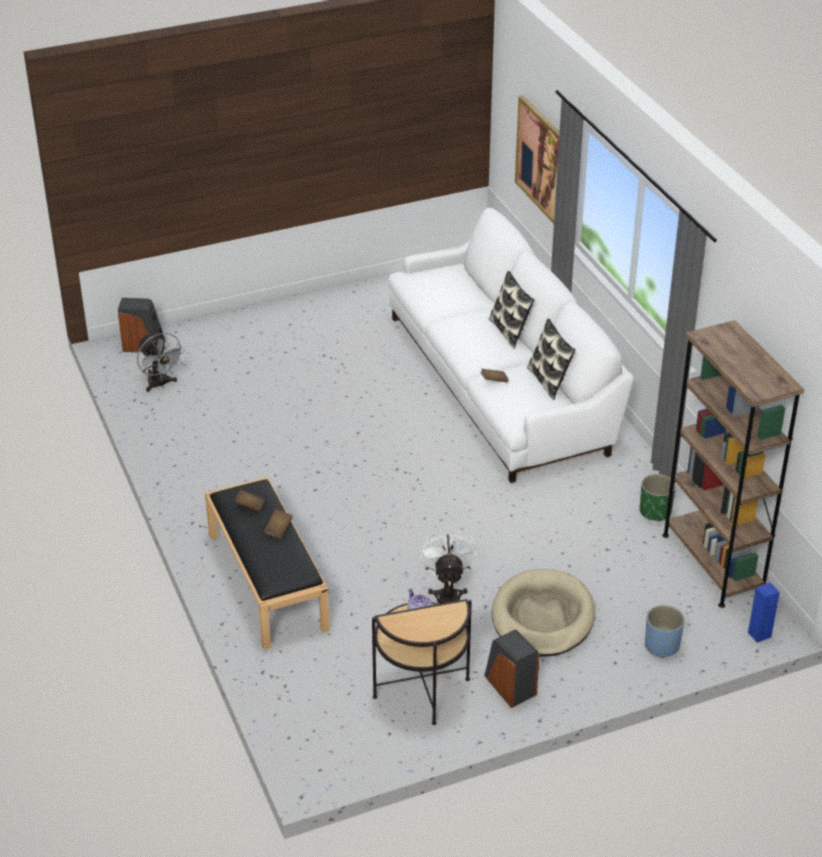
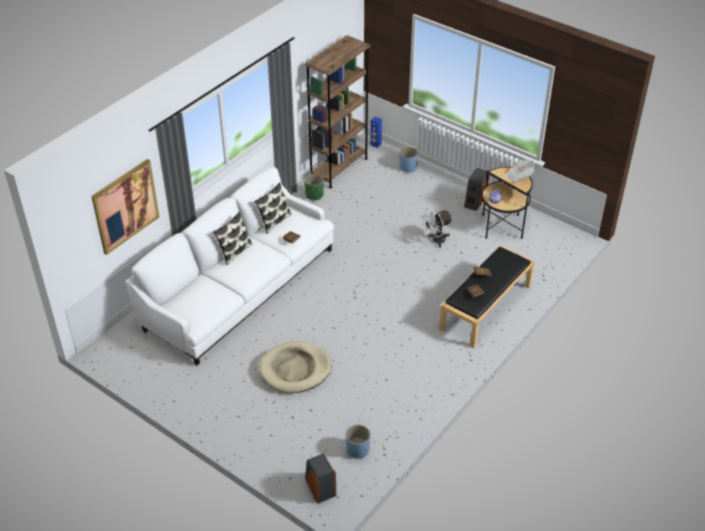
camera: 120 degrees left, 5 degrees up
(160, 384) = (357, 450): grey fan -> blue planter
(424, 629) = (519, 176): none -> newspaper
(542, 617) = (423, 206): beige dog bed -> beige dog bed (295, 370)

